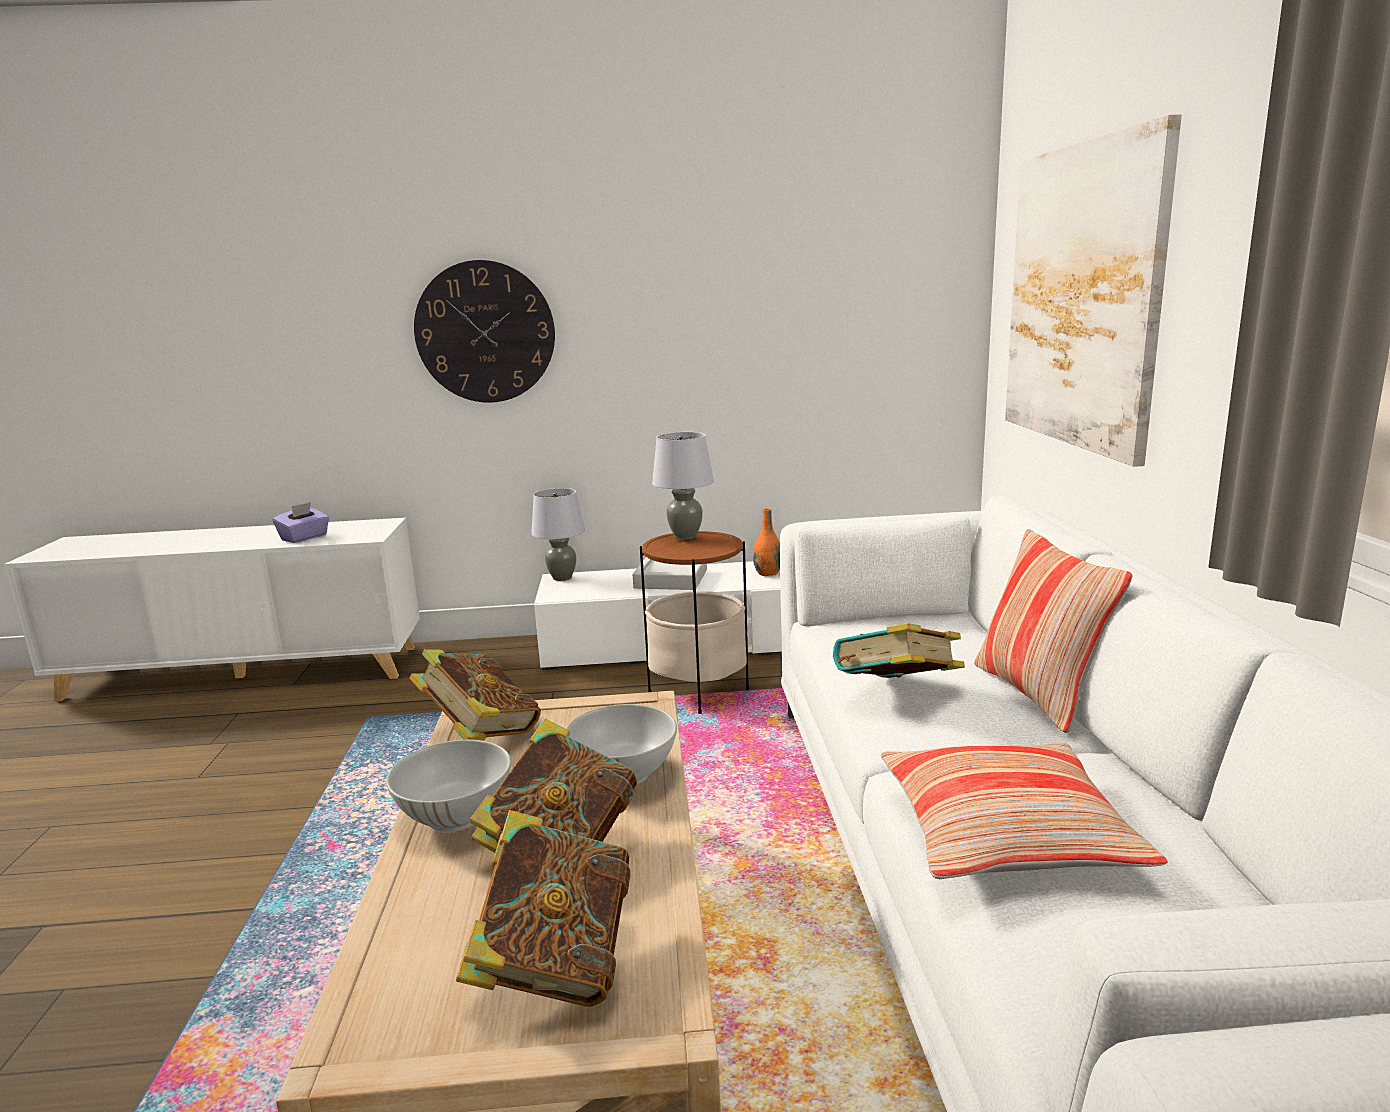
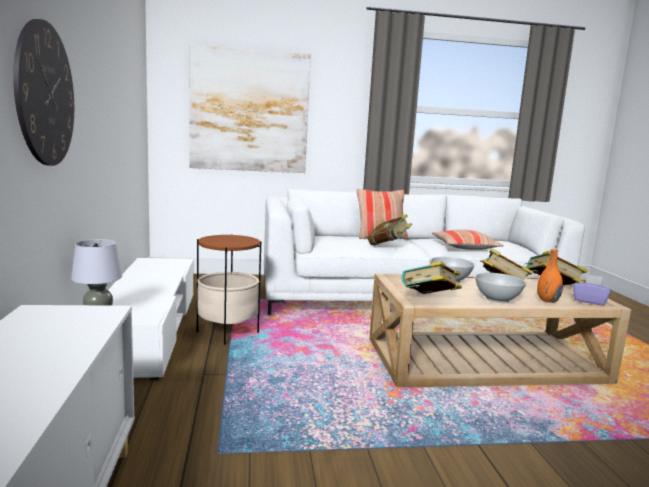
camera: 95 degrees left, 5 degrees down
(304, 538) = (63, 341): purple tissue box -> purple tissue box (589, 301)
(671, 579) = (142, 289): grey tray -> none
(685, 536) = (213, 240): grey table lamp -> none
(768, 574) = (156, 271): orange vase -> orange vase (547, 300)

